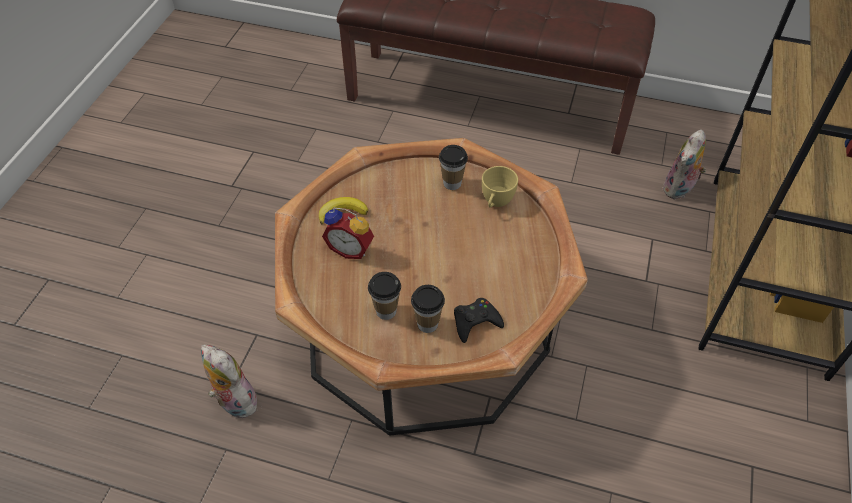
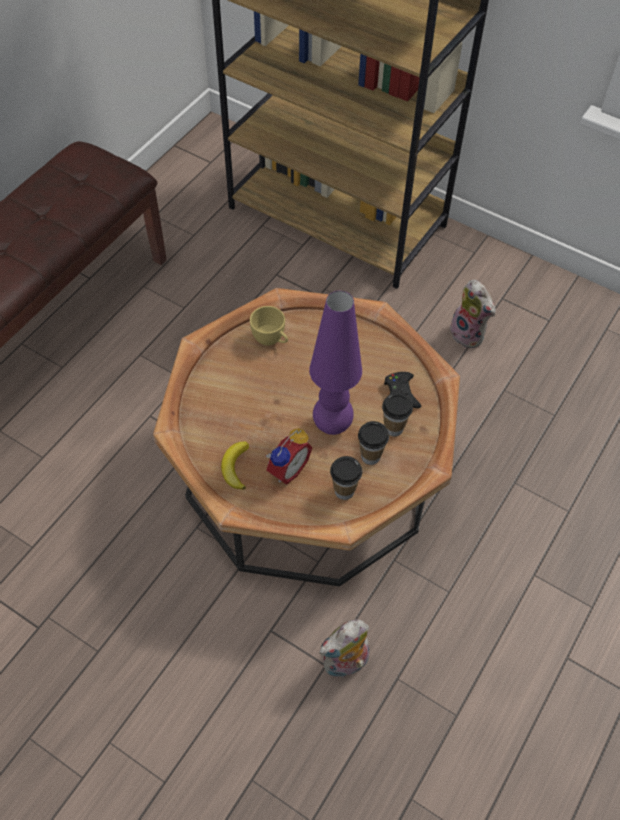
camera: 75 degrees left, 5 degrees up
(413, 272) = (332, 425): none -> purple table lamp
(452, 183) = (233, 367): cup -> cup (344, 491)
(679, 190) = (229, 235): plush toy -> plush toy (469, 334)

